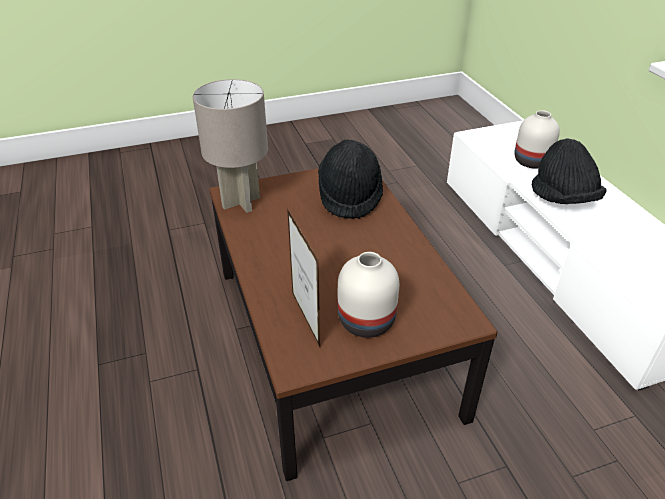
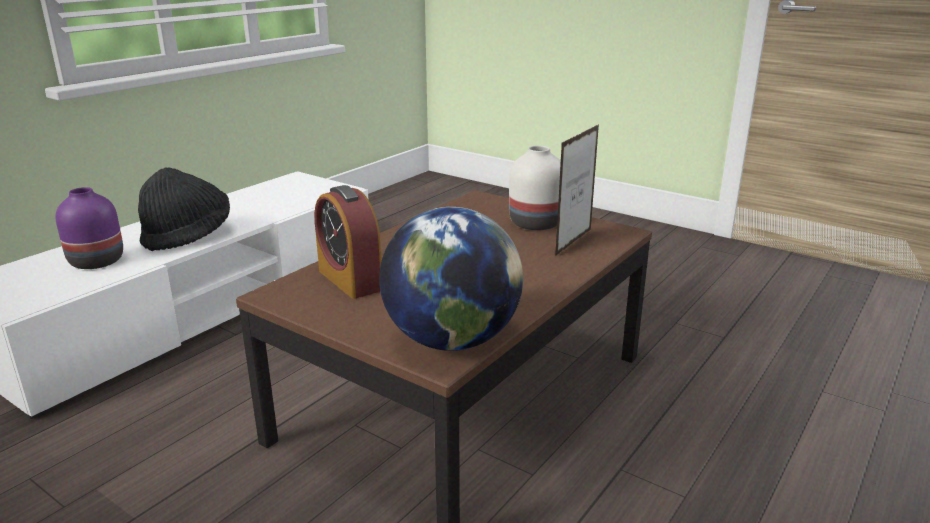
camera: 125 degrees left, 15 degrees down
(242, 202) = (451, 340): grey table lamp -> globe
(349, 195) = (350, 280): black hat -> alarm clock
(531, 162) = (98, 261): white vase -> purple vase

